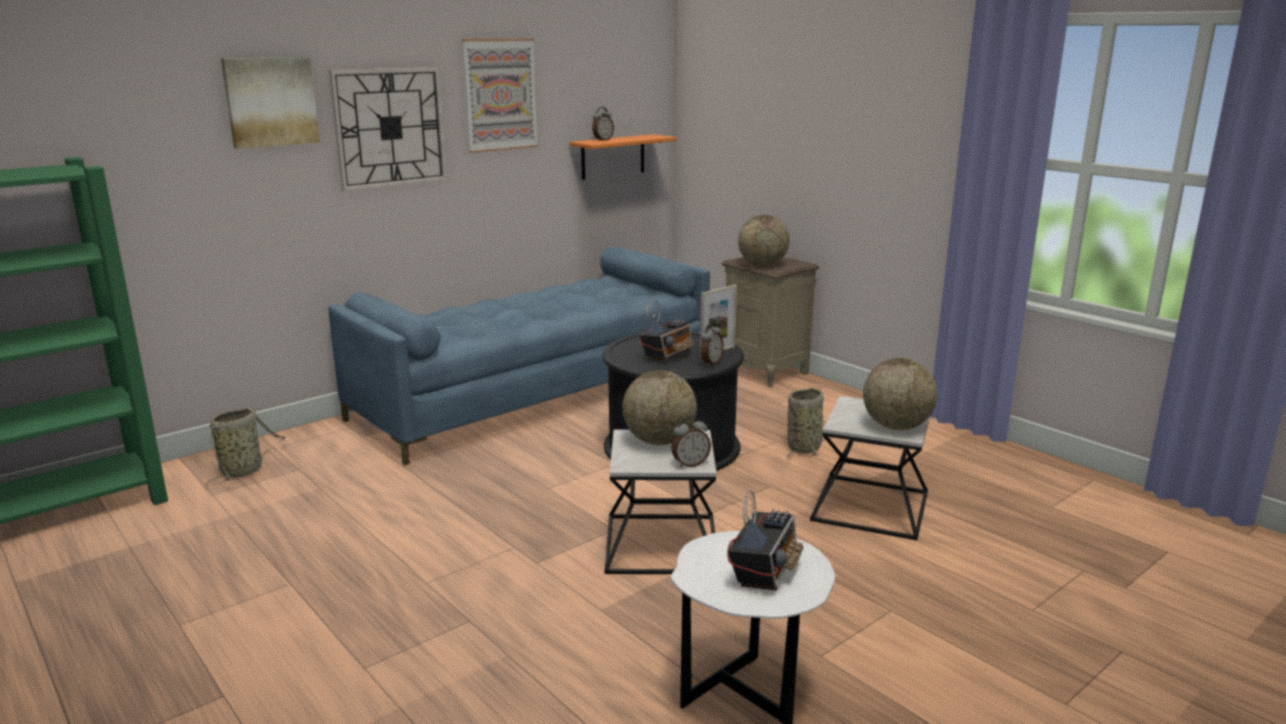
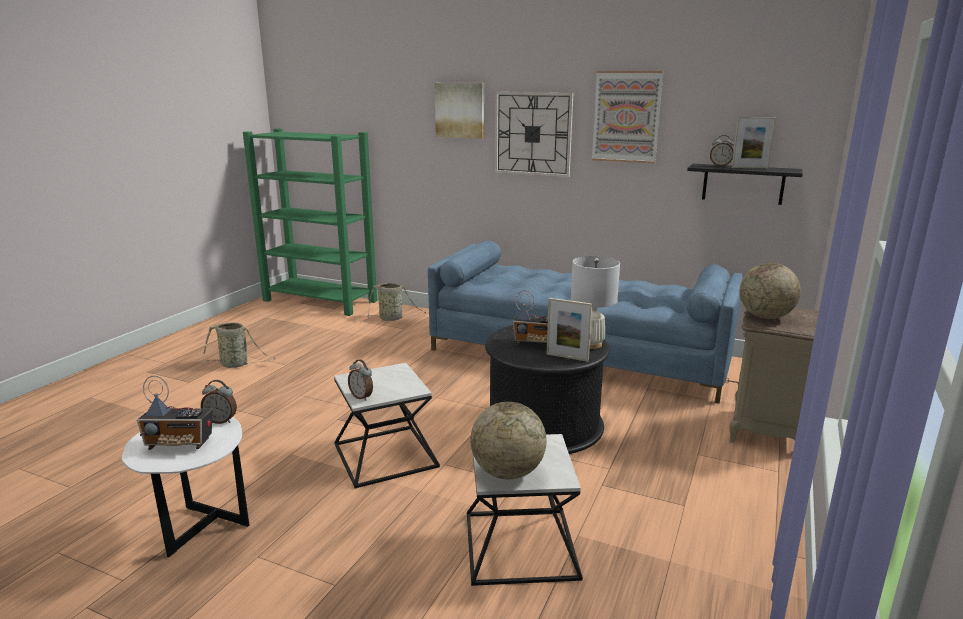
camera: 65 degrees right, 0 degrees up
(613, 157) = (743, 184): orange shelf -> black shelf
(629, 138) = (749, 168): none -> picture frame
(659, 441) = (395, 380): globe -> none
(696, 338) = (591, 344): none -> white table lamp
(710, 363) = (536, 359): alarm clock -> alarm clock (221, 421)
(804, 447) = (613, 486): basket -> basket (236, 364)

